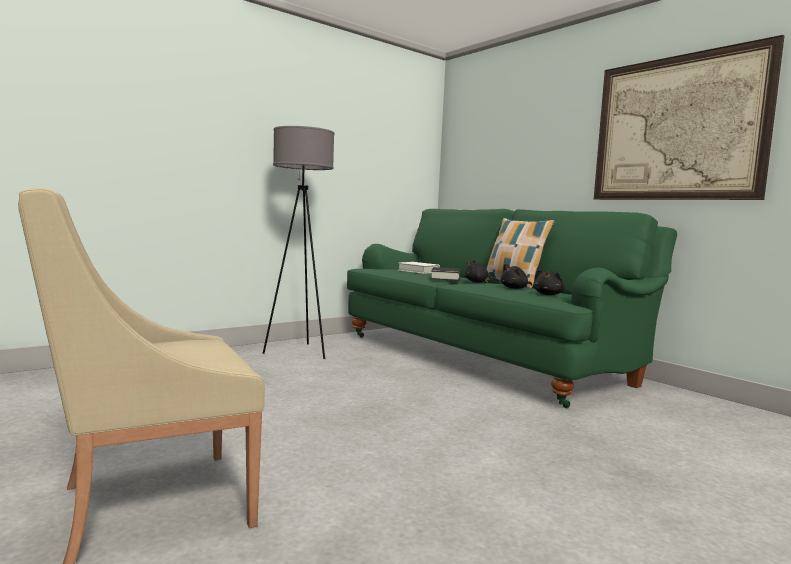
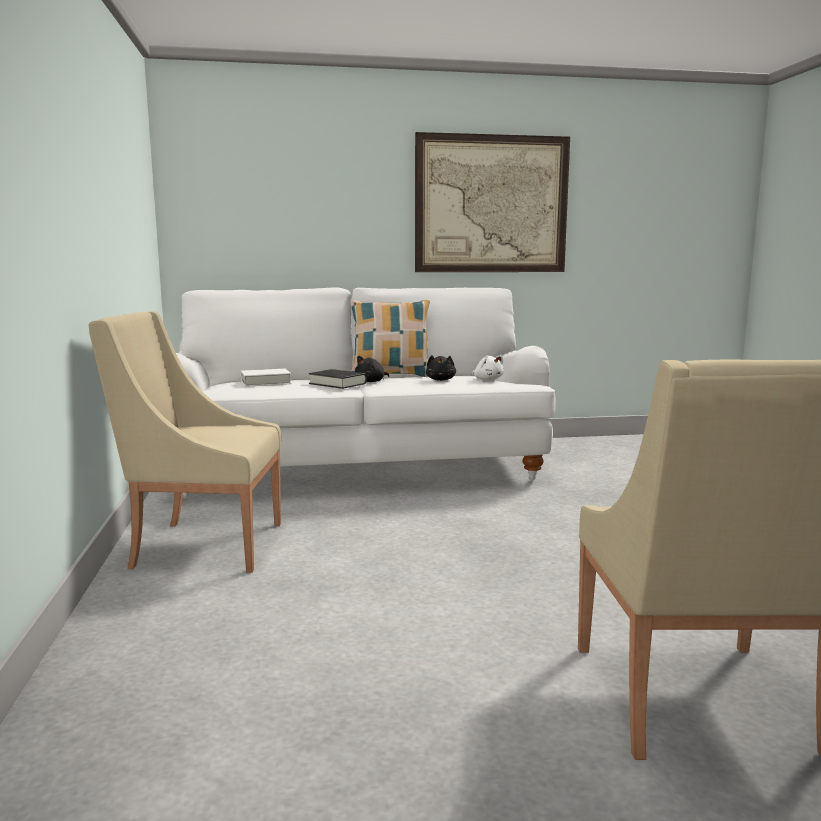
camera: 60 degrees left, 5 degrees up
(299, 352) = (203, 545): grey floor lamp -> beige armchair
(483, 357) = (358, 468): green sofa -> white sofa
(548, 294) = (487, 380): black plush toy -> white plush toy

